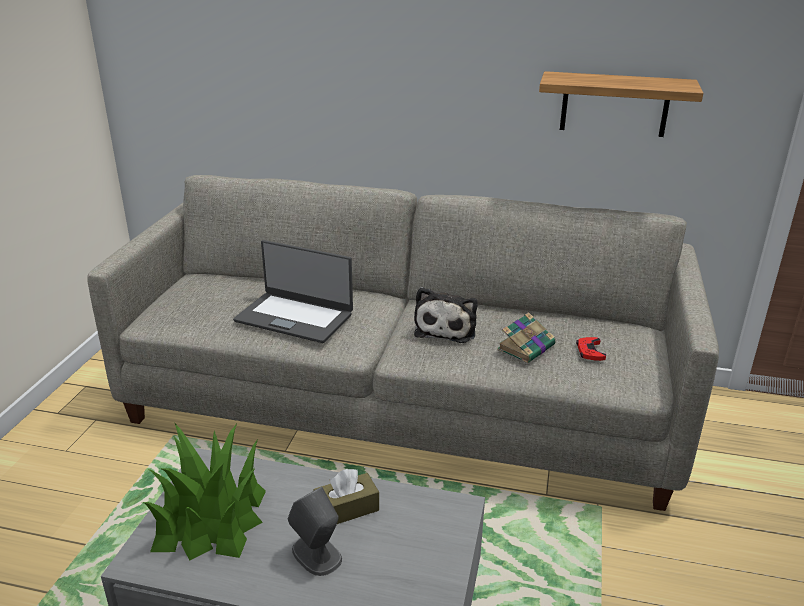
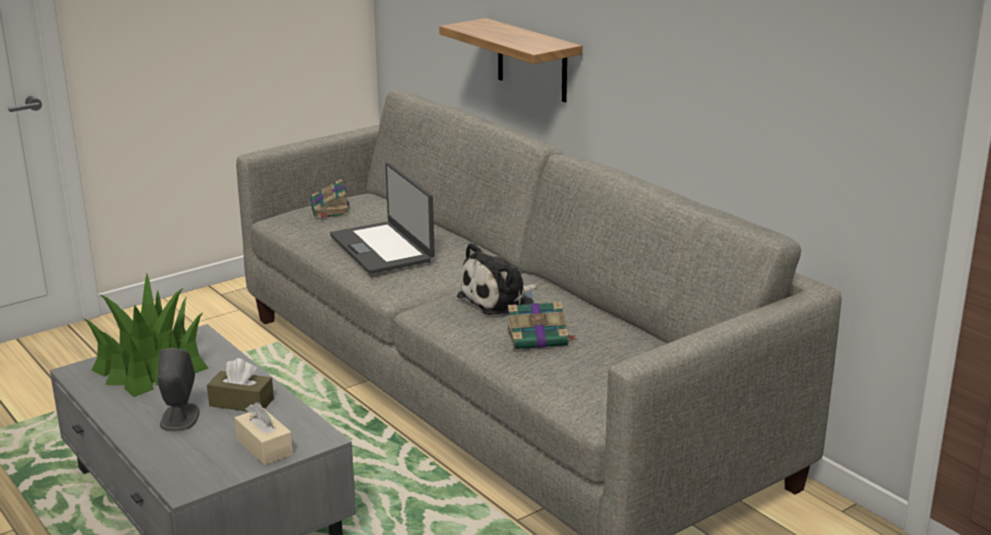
camera: 40 degrees right, 5 degrees down
(190, 298) = (330, 209): none -> book
(432, 541) = (264, 447): none -> beige tissue box
(590, 351) = (593, 363): red game controller -> none
(614, 104) = (768, 83): shelf -> shelf (532, 60)

